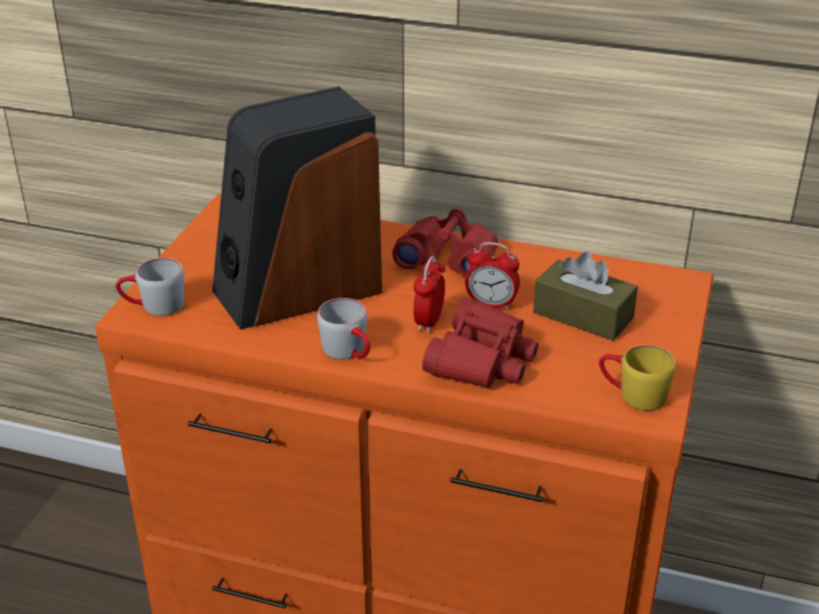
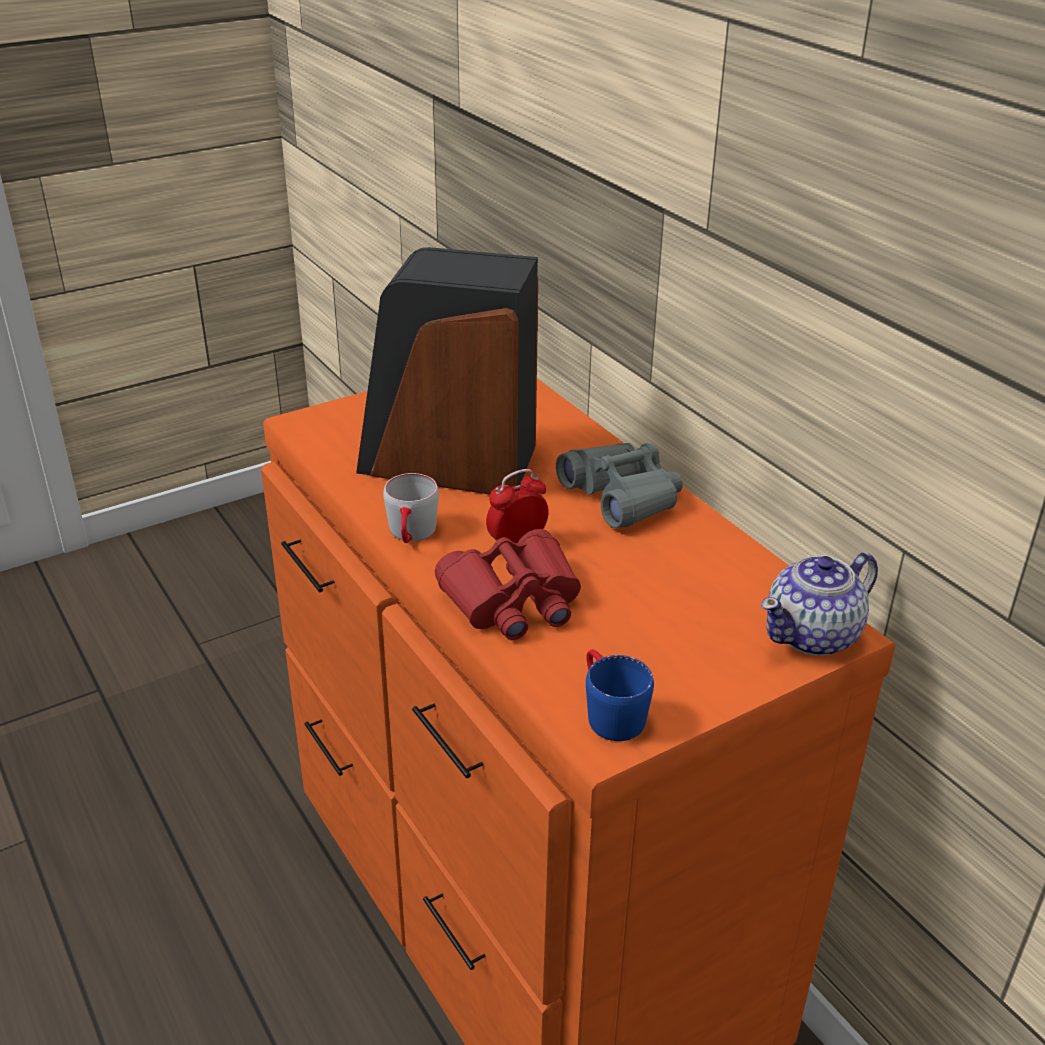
camera: 40 degrees right, 0 degrees up
(153, 306) = (322, 424): grey mug -> none
(449, 258) = (622, 496): red binoculars -> grey binoculars
(491, 304) = (598, 556): alarm clock -> none
(583, 315) = (675, 612): brown tissue box -> none
(632, 394) = (608, 712): yellow mug -> blue mug
(671, 289) = (814, 635): none -> teapot

